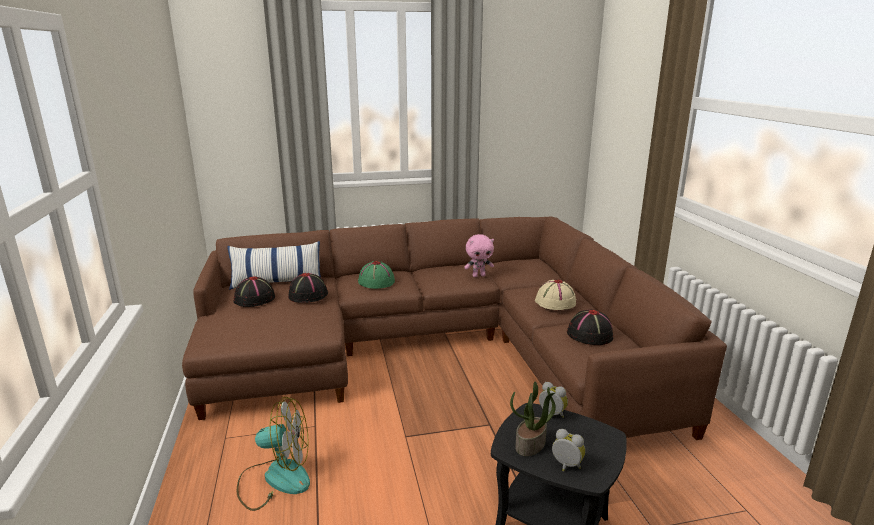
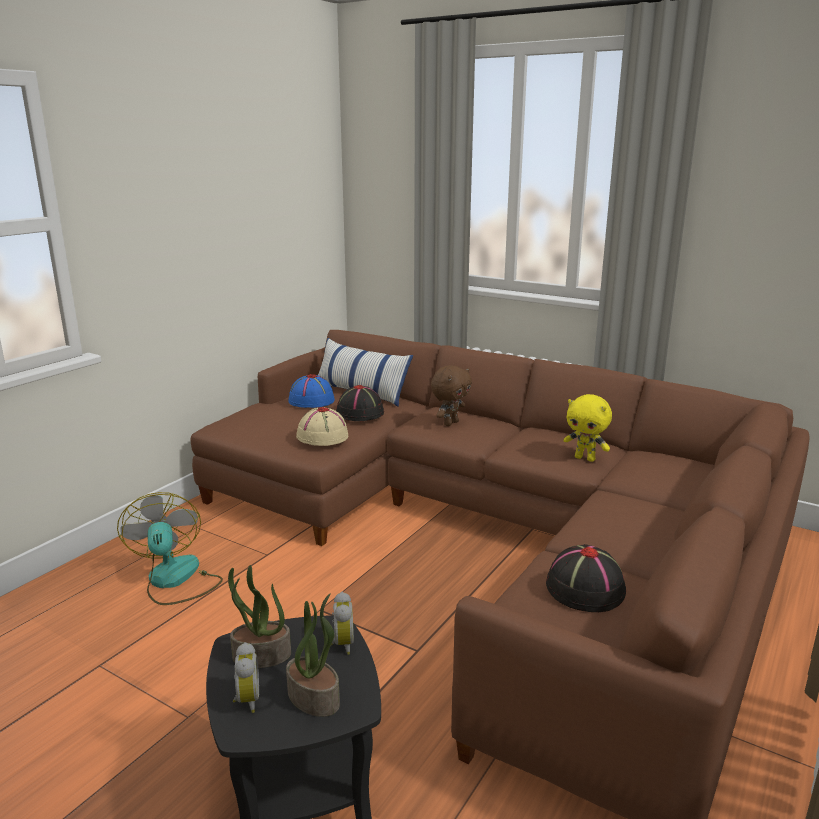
camera: 45 degrees right, 0 degrees up
(254, 299) = (311, 401): black hat -> blue hat
(275, 478) = (175, 580): fan -> fan turned 150 degrees counterclockwise
(376, 281) = (450, 423): green hat -> brown plush toy
(479, 275) = (585, 458): pink plush toy -> yellow plush toy
(555, 302) = (618, 528): beige hat -> beige hat (322, 436)
(588, 443) = (315, 698): none -> potted plant

